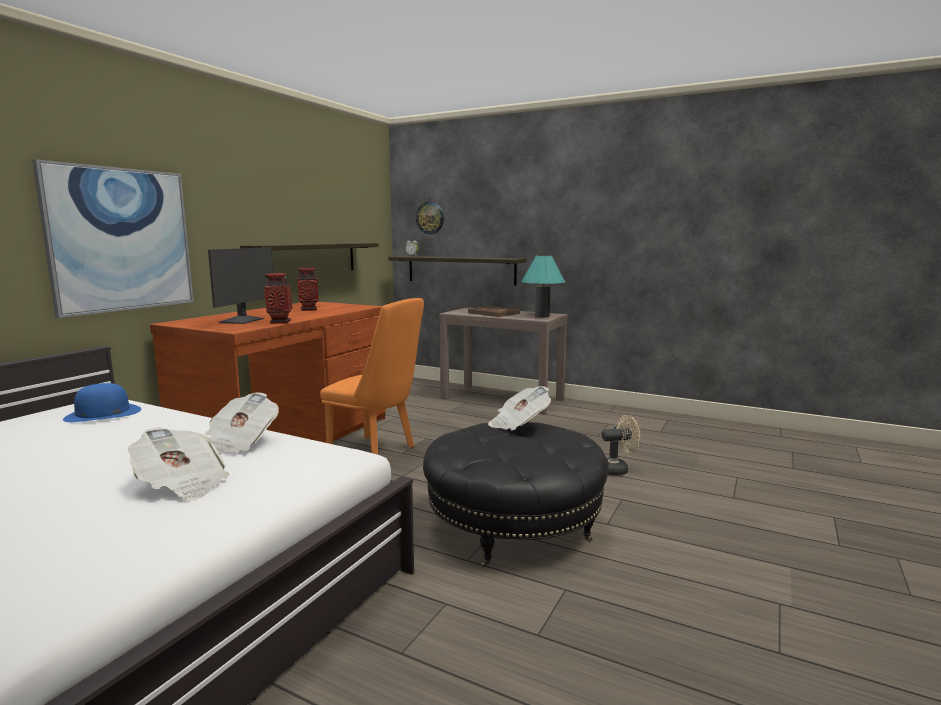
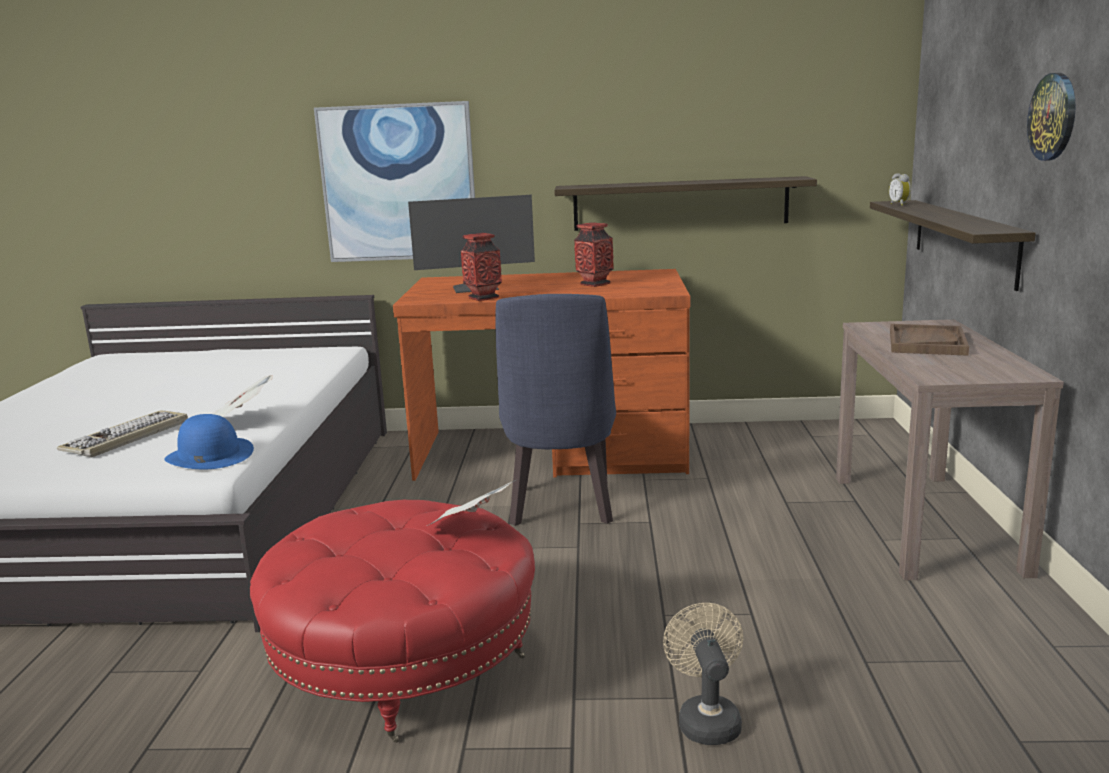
camera: 65 degrees right, 5 degrees up
(102, 414) = (298, 362): blue hat -> blue hat (209, 455)
(182, 485) = (127, 437): newspaper -> keyboard
(378, 453) = (562, 510): orange chair -> blue chair
(430, 218) = (945, 128): wall clock -> wall clock (1053, 117)
(513, 526) = (405, 666): black ottoman -> red ottoman
(542, 316) = (977, 371): turquoise table lamp -> none
(617, 469) = (706, 719): beige fan -> beige fan turned 150 degrees counterclockwise

